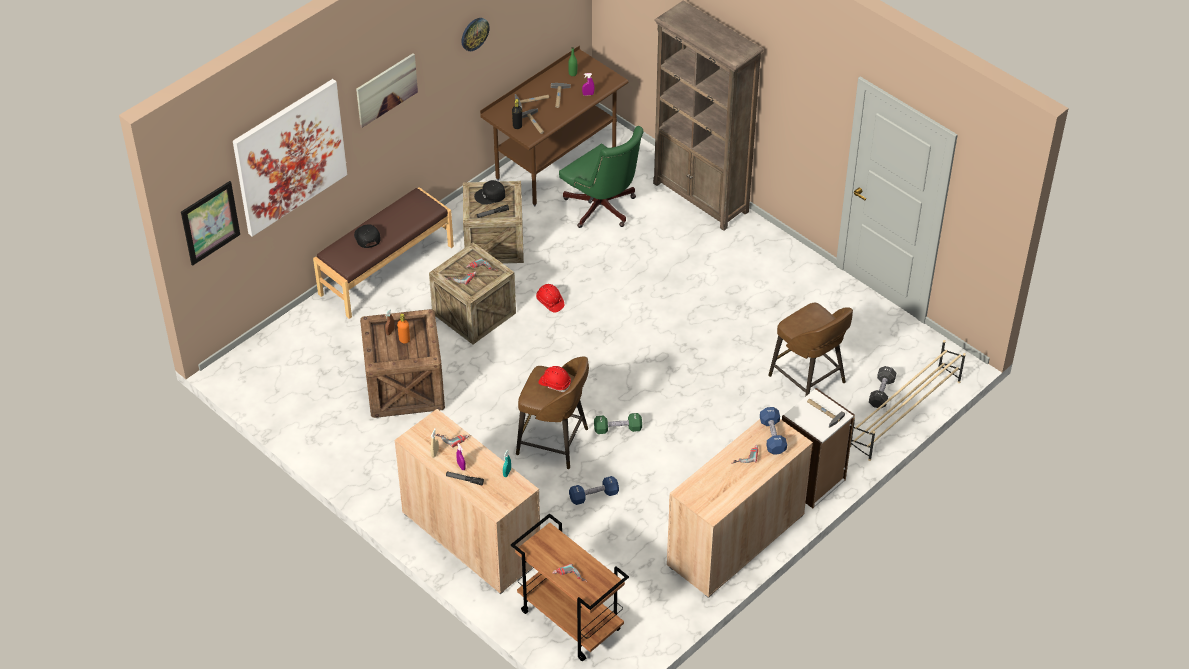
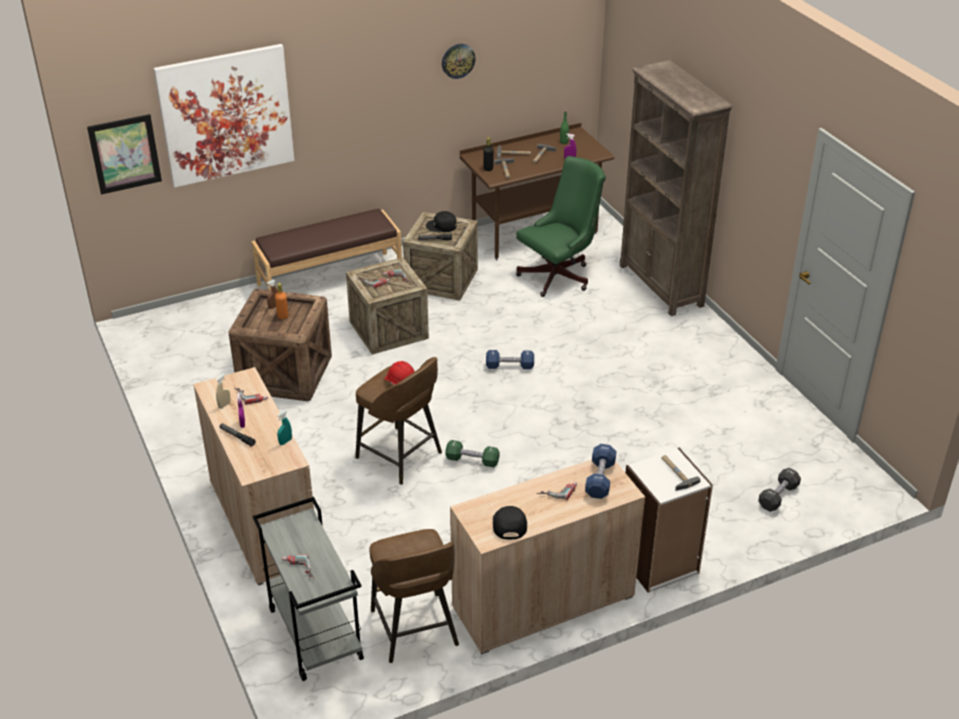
camera: 20 degrees right, 10 degrees down
(366, 237) = (308, 234): black cap -> black cap (509, 524)
(386, 89) = (348, 83): picture -> none
(550, 302) = (466, 337): red hard hat -> none
(569, 620) = (314, 633): brown cart -> grey cart
(594, 496) = (412, 516): blue dumbbell -> blue dumbbell (509, 366)
(602, 210) = (559, 275): green office chair -> green office chair turned 105 degrees counterclockwise
(808, 380) = (700, 465): brown stool -> brown stool (415, 630)
(904, 413) = (796, 523): beige shoe rack -> none

